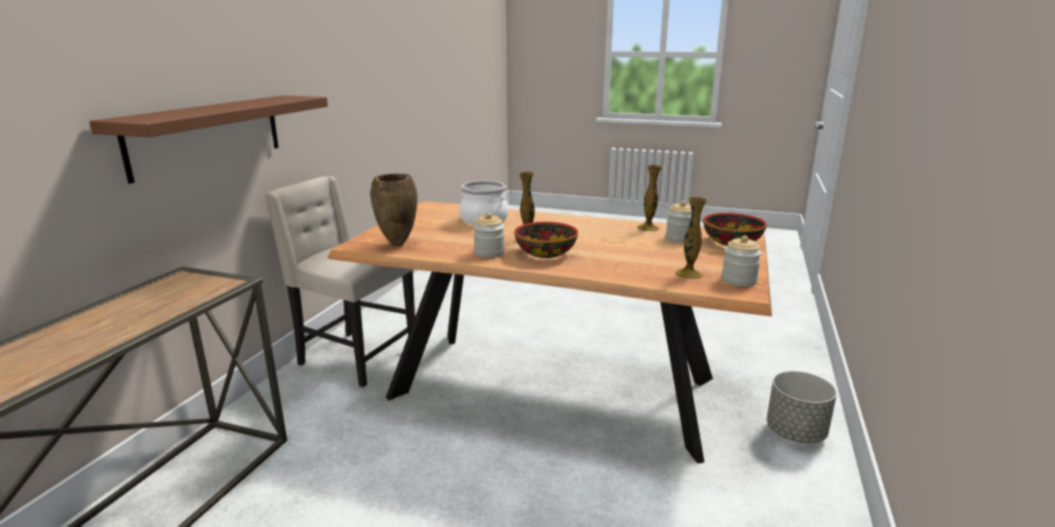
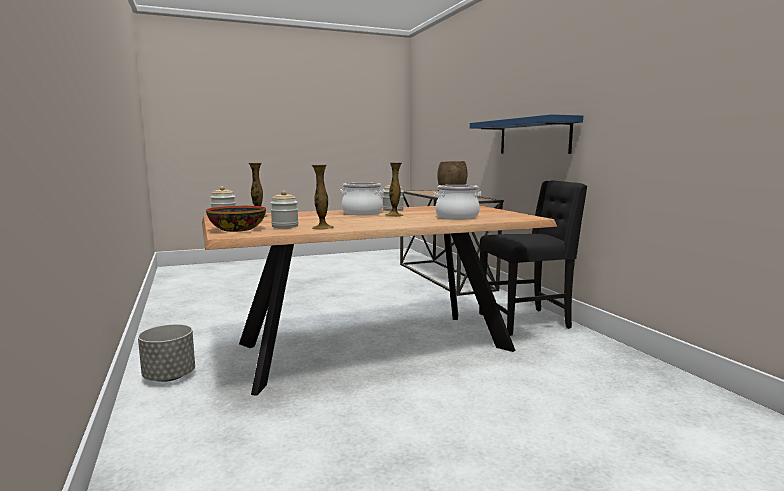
camera: 140 degrees right, 10 degrees down
(207, 135) = (534, 136): brown shelf -> blue shelf
(354, 357) = (526, 321): beige chair -> black chair
(545, 253) = (362, 213): bowl -> cooking pot

